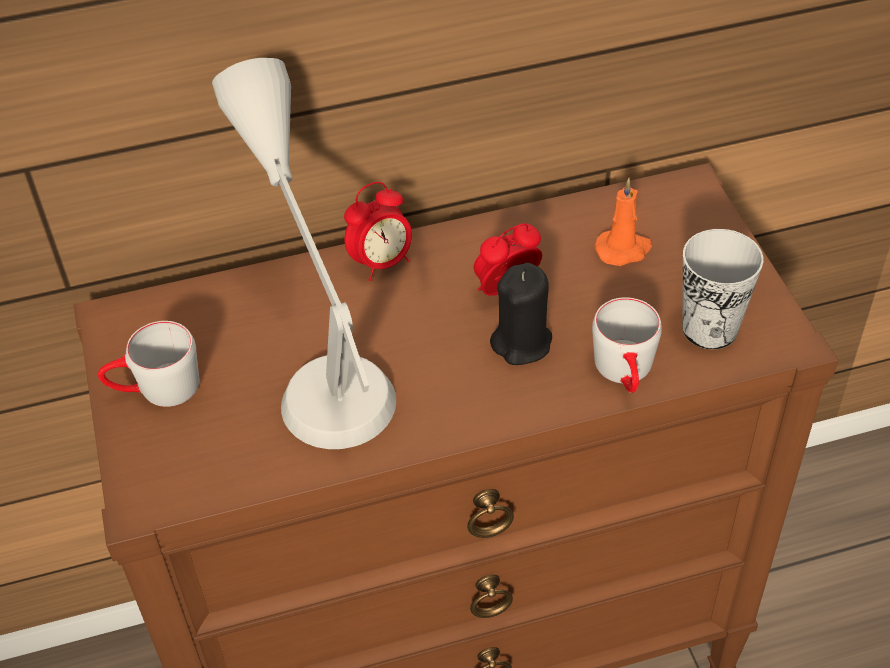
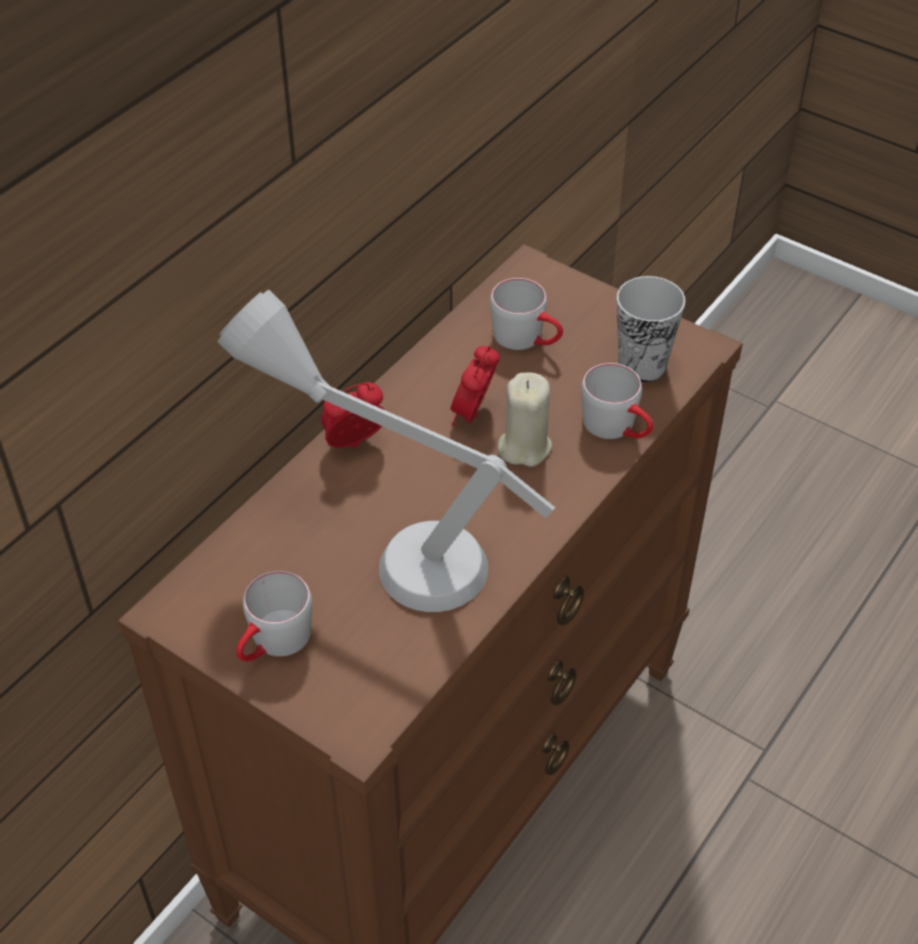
camera: 40 degrees left, 0 degrees up
(382, 263) = (354, 444): alarm clock -> alarm clock turned 135 degrees counterclockwise
(522, 343) = (524, 447): black candle -> beige candle
(624, 249) = (527, 339): orange candle -> grey mug

